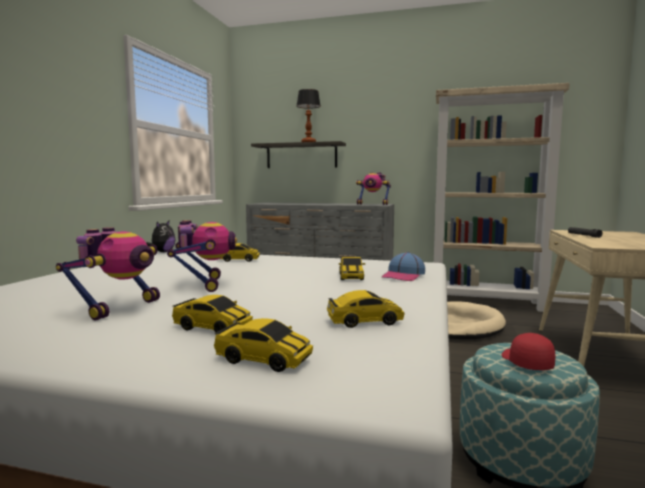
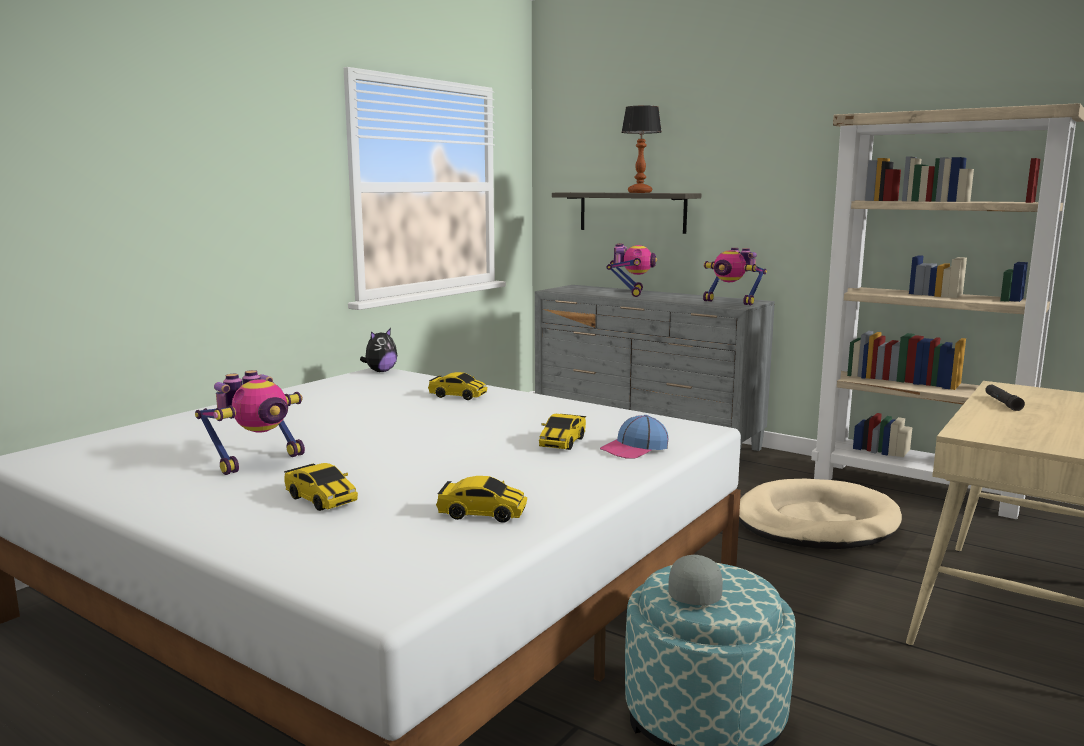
camera: 20 degrees right, 5 degrees up
(204, 285) = (372, 436): toy robot -> toy robot (630, 293)
(263, 359) = (328, 543): toy car -> none
(525, 362) = (694, 592): red cap -> grey cap

